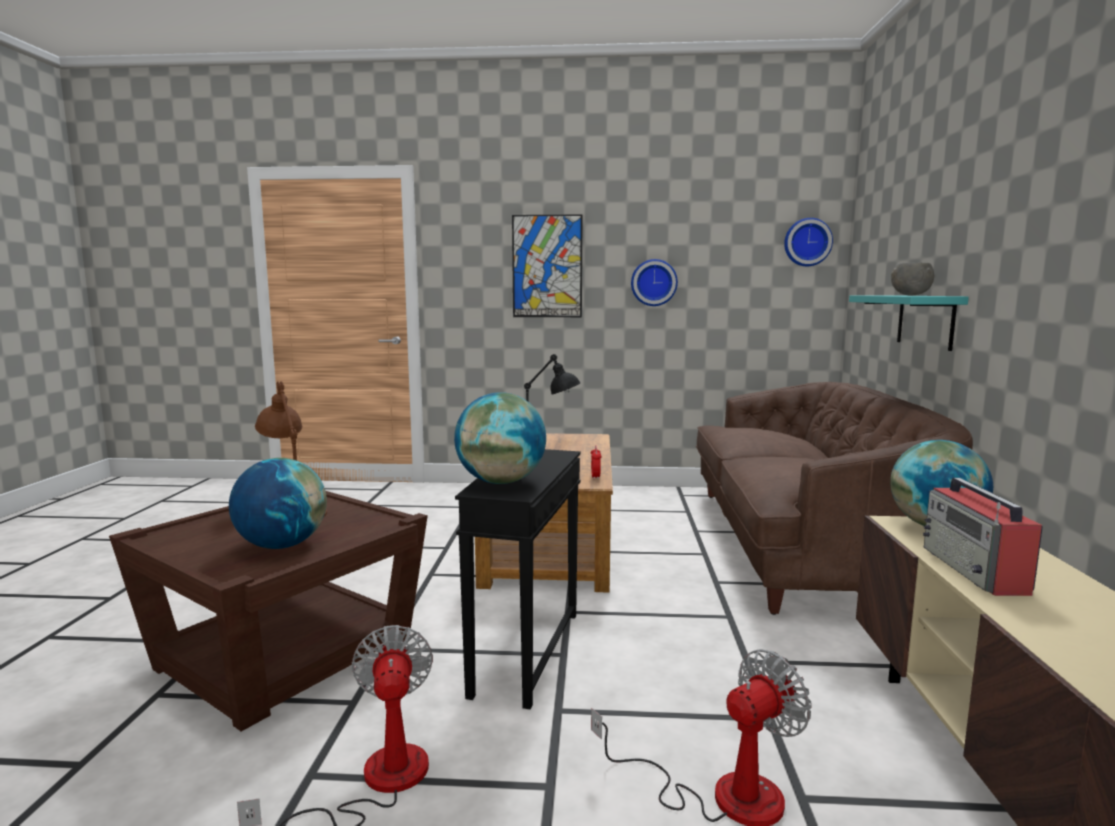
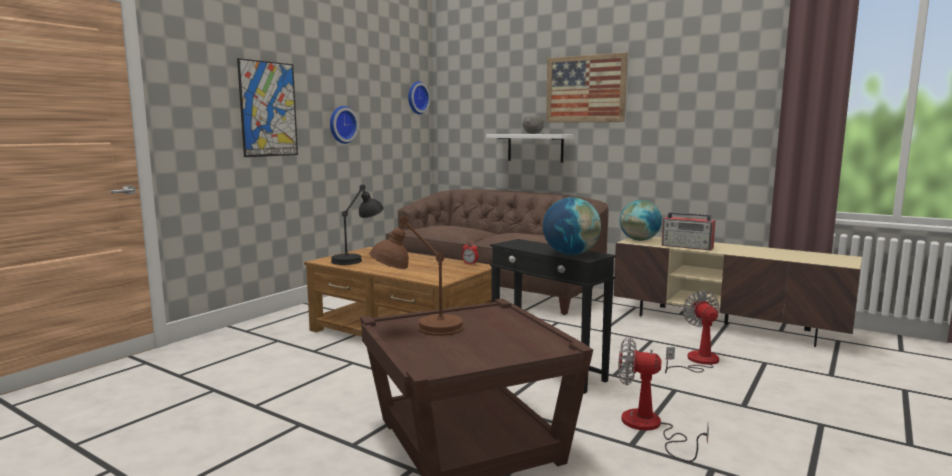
camera: 60 degrees left, 0 degrees up
(282, 545) = (508, 336): globe -> none
(925, 321) = (535, 147): turquoise shelf -> white shelf
(991, 204) = (585, 89): none -> picture

